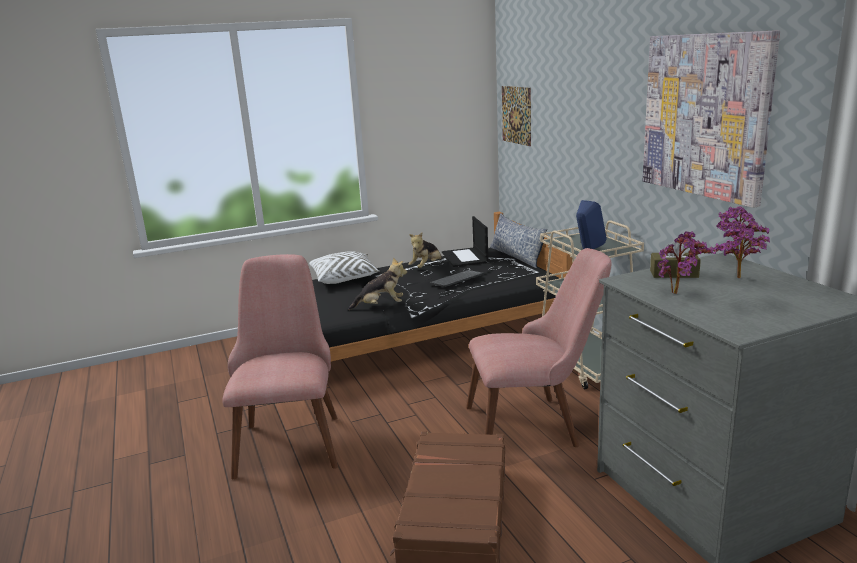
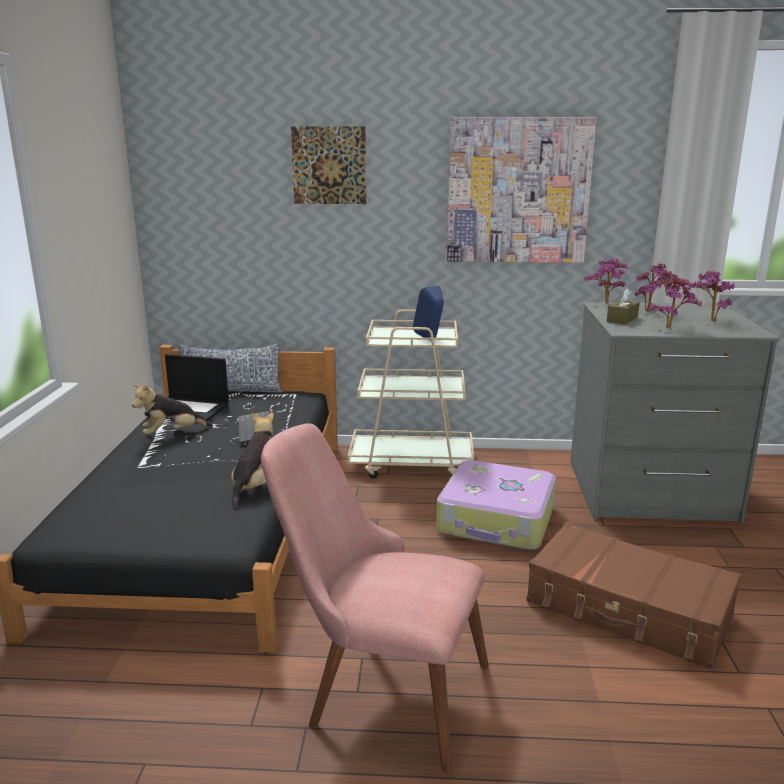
camera: 65 degrees left, 0 degrees up
(344, 278) = (104, 488): white pillow -> none
(426, 267) = (172, 434): plush toy -> plush toy turned 90 degrees clockwise
(516, 115) = (189, 213): picture -> picture (329, 165)
(536, 424) = (497, 520): pink chair -> suitcase
(756, 305) = (709, 320): none -> potted plant

